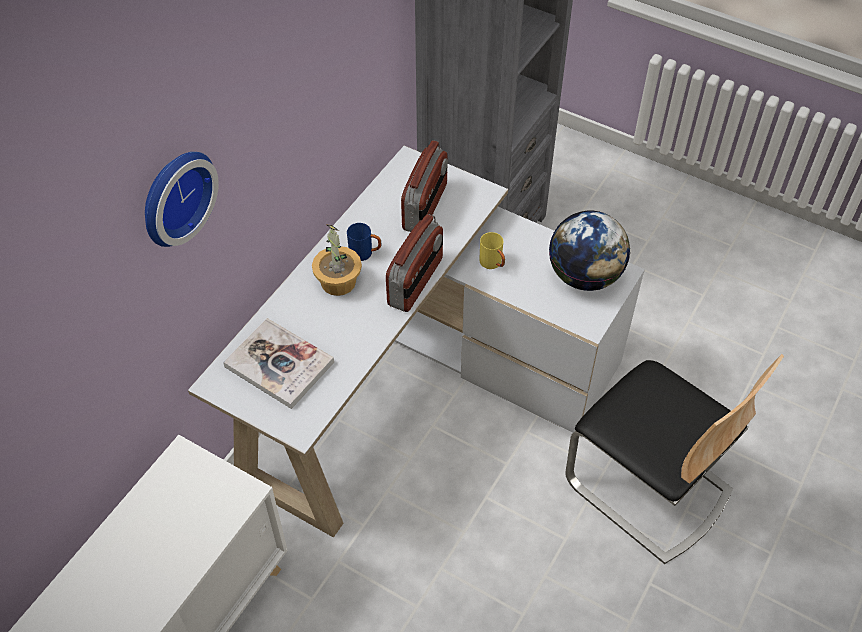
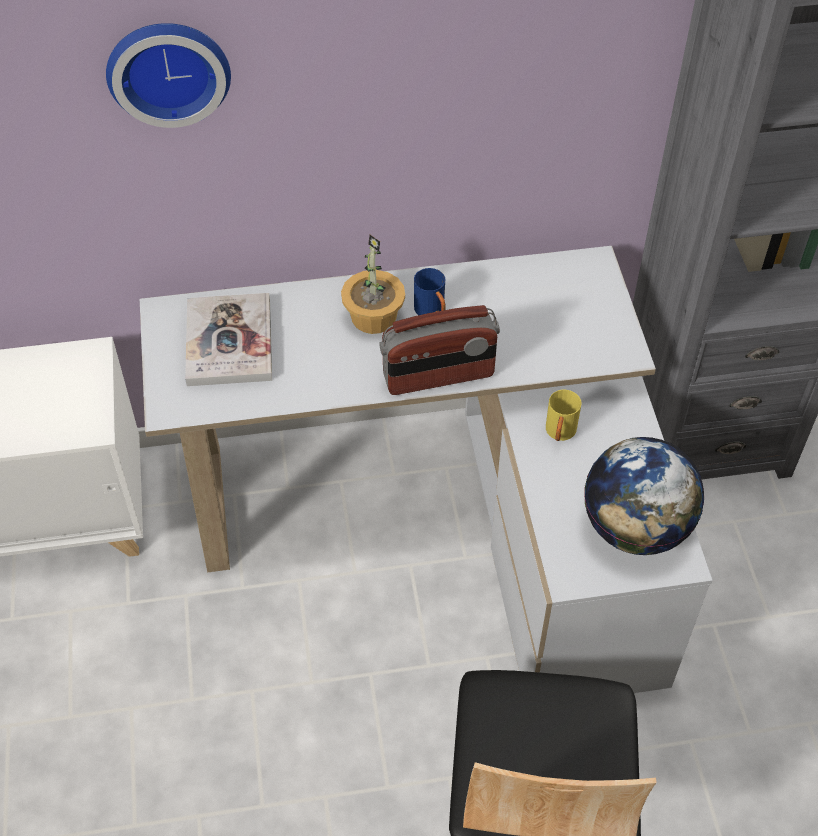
camera: 50 degrees right, 0 degrees up
(425, 207) = (547, 318): radio -> none

